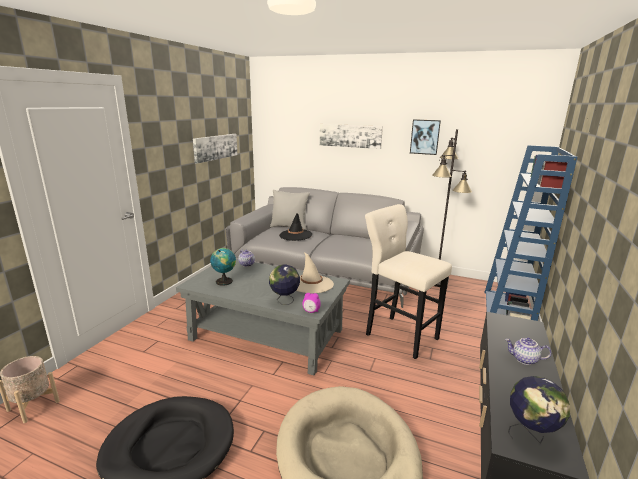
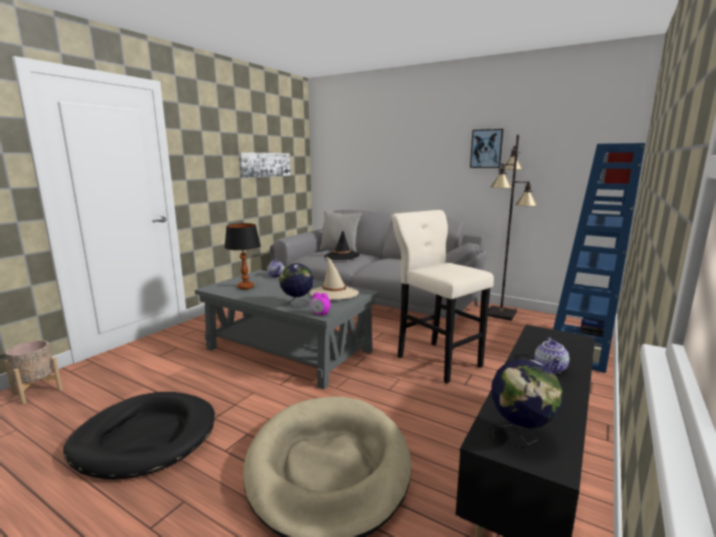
camera: 10 degrees right, 5 degrees down
(224, 281) = (245, 287): globe -> table lamp
(350, 136) = (407, 152): picture -> none
(524, 360) = (551, 368): teapot -> teapot turned 105 degrees counterclockwise

